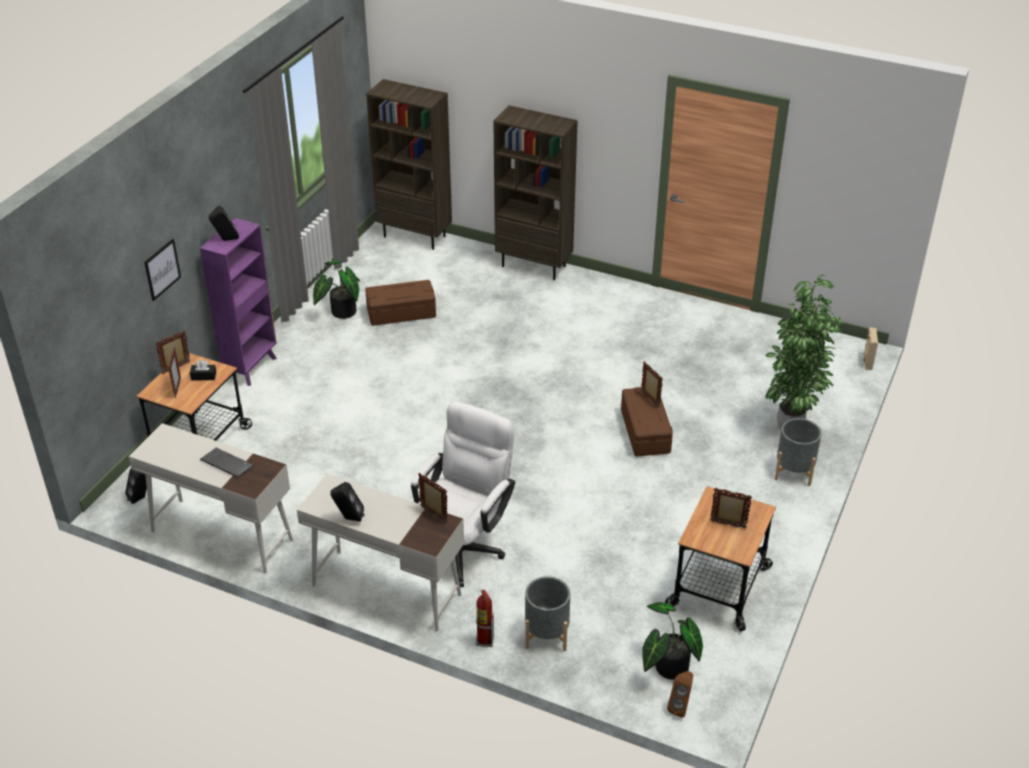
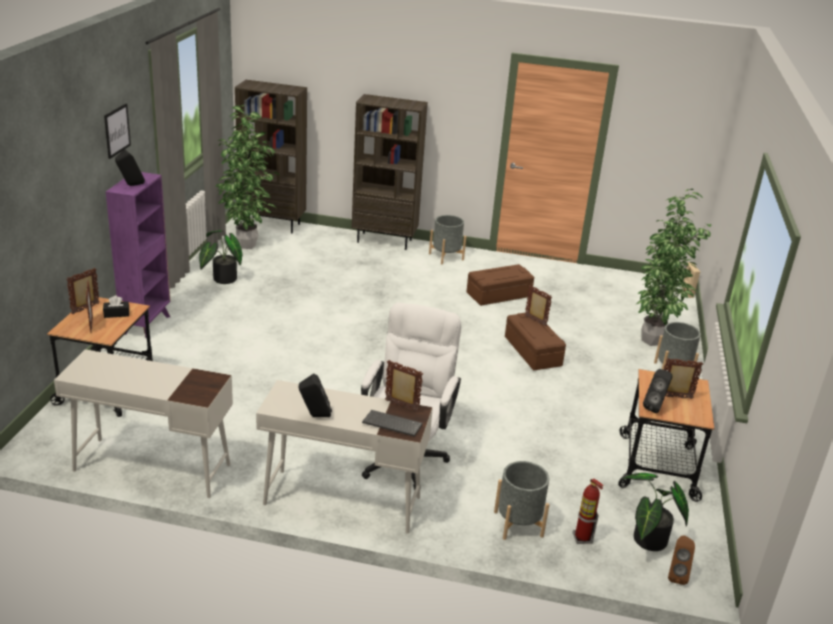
camera: 15 degrees left, 10 degrees down
(141, 498) = (55, 441): black speaker -> black speaker (655, 407)
(162, 269) = (71, 205): picture -> picture (117, 130)
(226, 464) = (166, 379): keyboard -> keyboard (391, 425)
(380, 264) = (248, 244): none -> potted plant
(401, 312) = (279, 277): brown storage box -> brown storage box (498, 294)
(484, 641) = (460, 537): fire extinguisher -> fire extinguisher (582, 538)
(597, 293) = (446, 257): none -> grey planter

